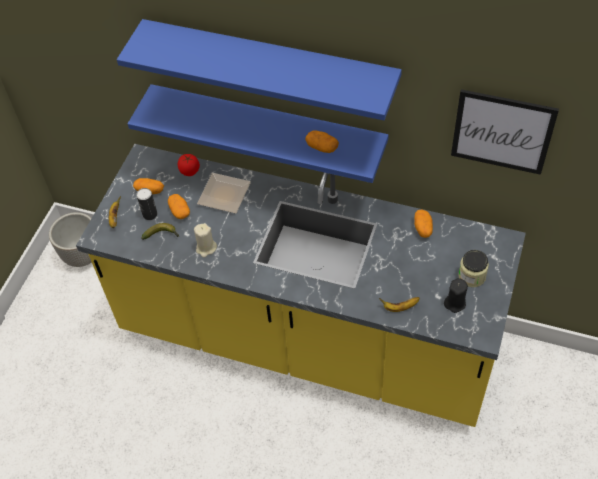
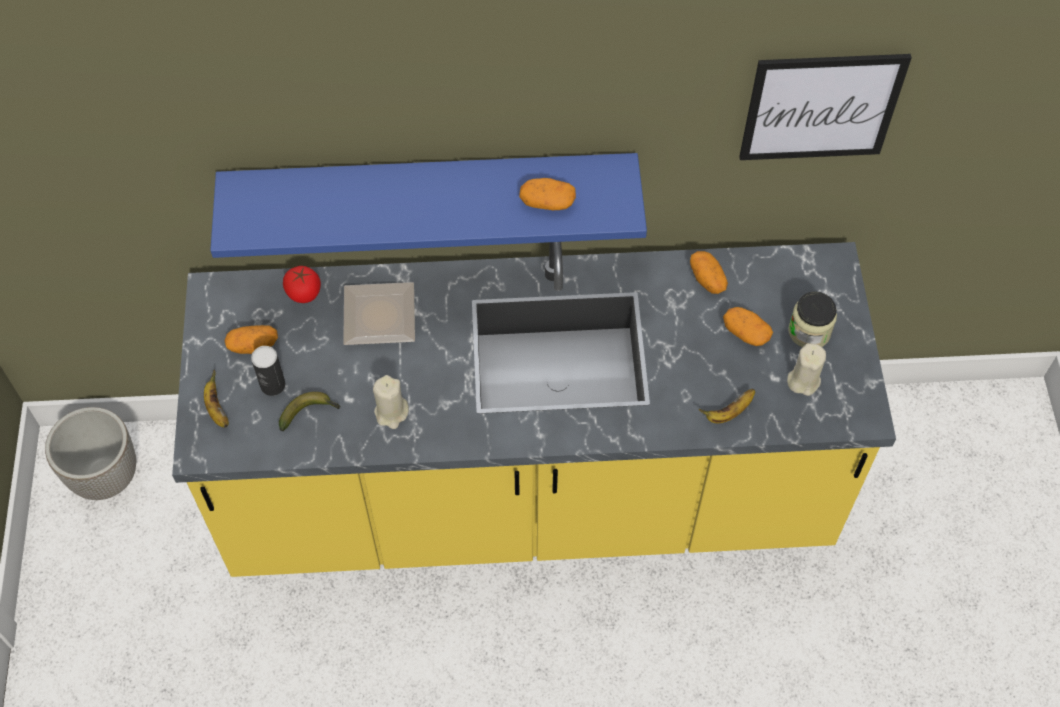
camera: 25 degrees left, 5 degrees up
(179, 211) = (319, 365): potato -> potato (745, 333)
(269, 66) = (436, 95): blue shelf -> none
(455, 303) = (803, 380): black candle -> beige candle

